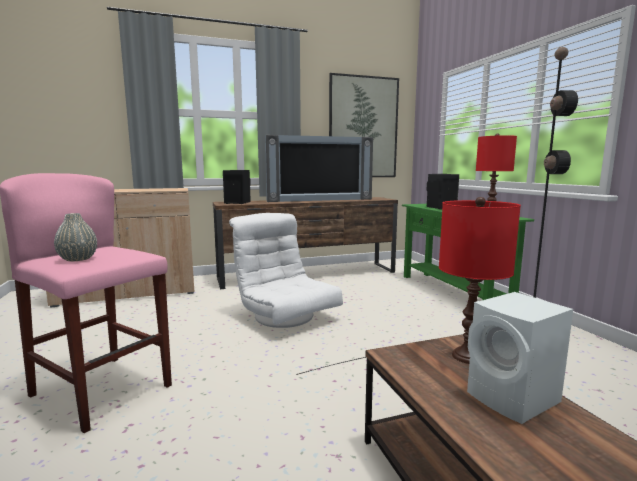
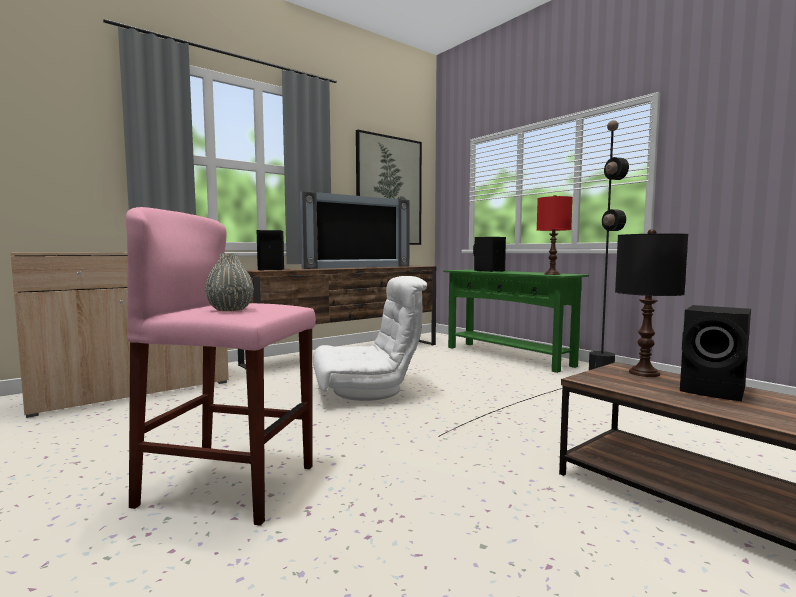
camera: 20 degrees left, 5 degrees down
(285, 317) = (367, 392): white armchair -> white armchair turned 135 degrees clockwise
(467, 356) = (643, 373): red table lamp -> black table lamp
(515, 399) = (715, 390): white speaker -> black speaker

